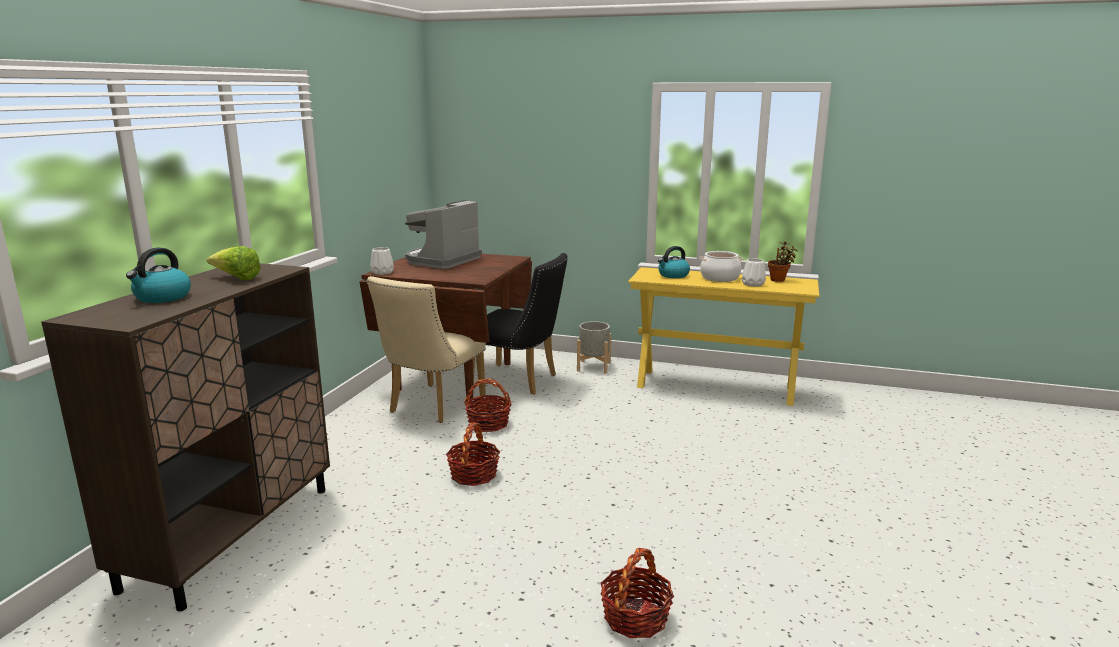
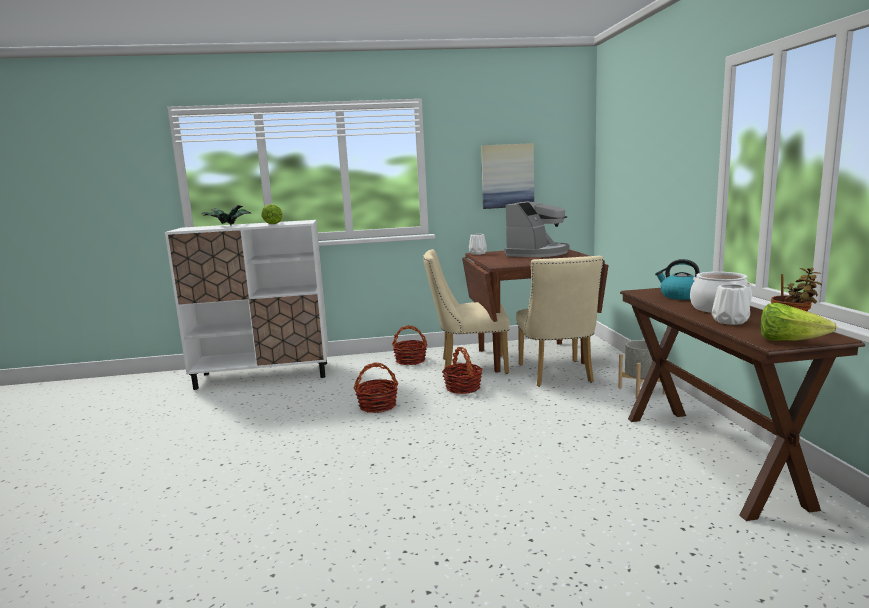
camera: 65 degrees right, 5 degrees down
(162, 298) = (227, 226): kettle -> potted plant
(232, 535) = (264, 375): brown cabinet -> white cabinet
(378, 172) = (507, 176): none -> picture
(442, 260) = (537, 253): coffee machine -> coffee machine turned 120 degrees clockwise
(520, 381) = (557, 375): black chair -> beige chair
(635, 617) = (205, 512): basket -> basket (410, 360)
(716, 387) = (708, 457): yellow console table -> brown console table
(806, 287) = (789, 341): none -> lettuce

